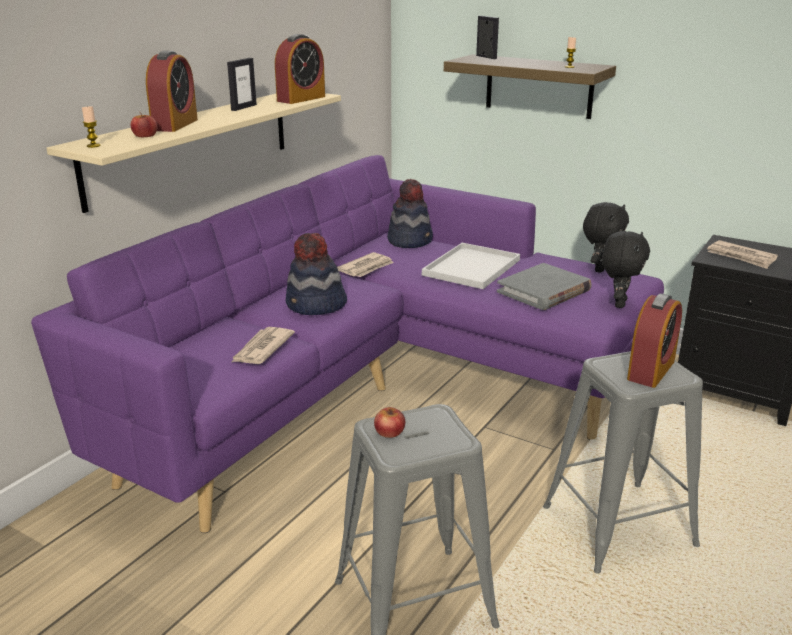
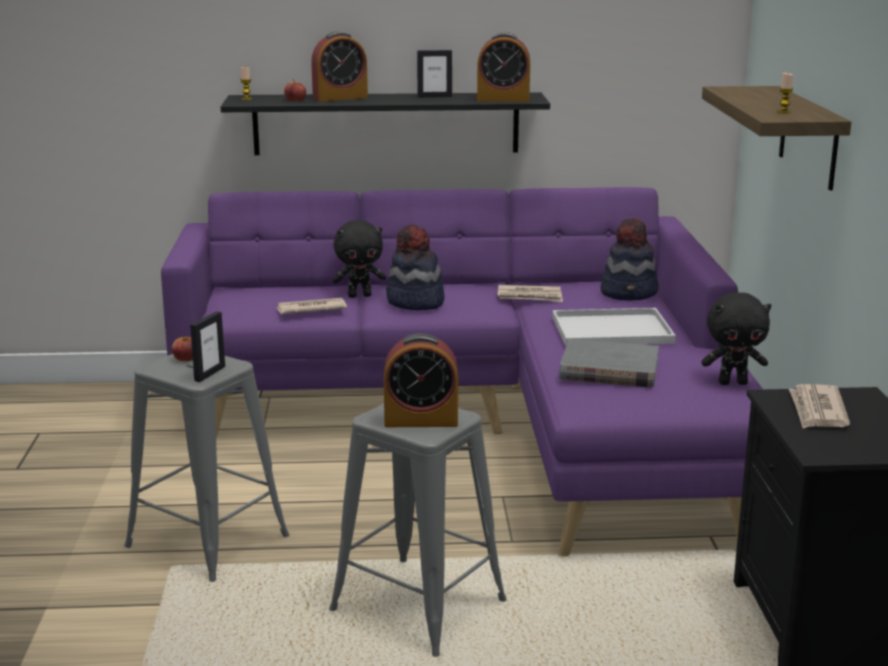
camera: 55 degrees right, 5 degrees down
(192, 145) = (386, 123): beige shelf -> black shelf
(486, 57) = (767, 90): picture frame -> picture frame (209, 373)
(618, 303) = (648, 409): black plush toy -> black plush toy (360, 295)

